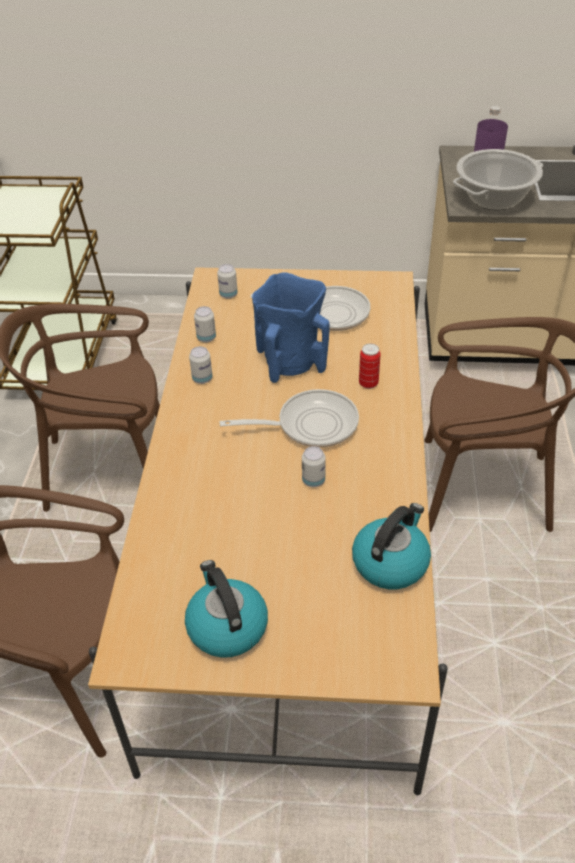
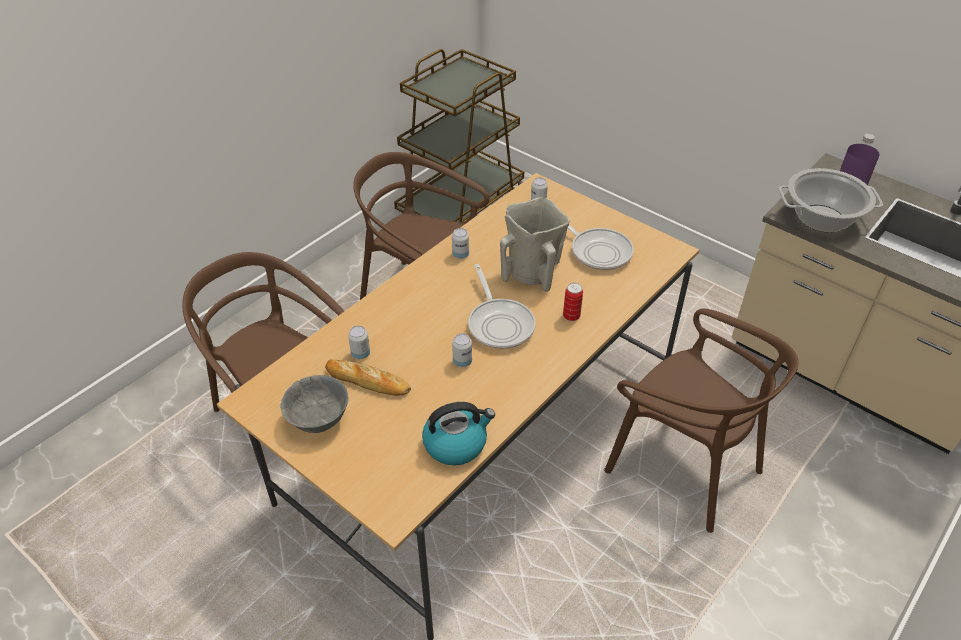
camera: 35 degrees right, 0 degrees up
(206, 338) = (491, 227): can -> can (360, 354)
(226, 626) = (318, 419): kettle -> grey bowl
(238, 555) = (368, 381): none -> bread
(291, 361) = (533, 273): blue vase -> beige vase
(310, 425) = (499, 323): frying pan -> frying pan turned 45 degrees clockwise

